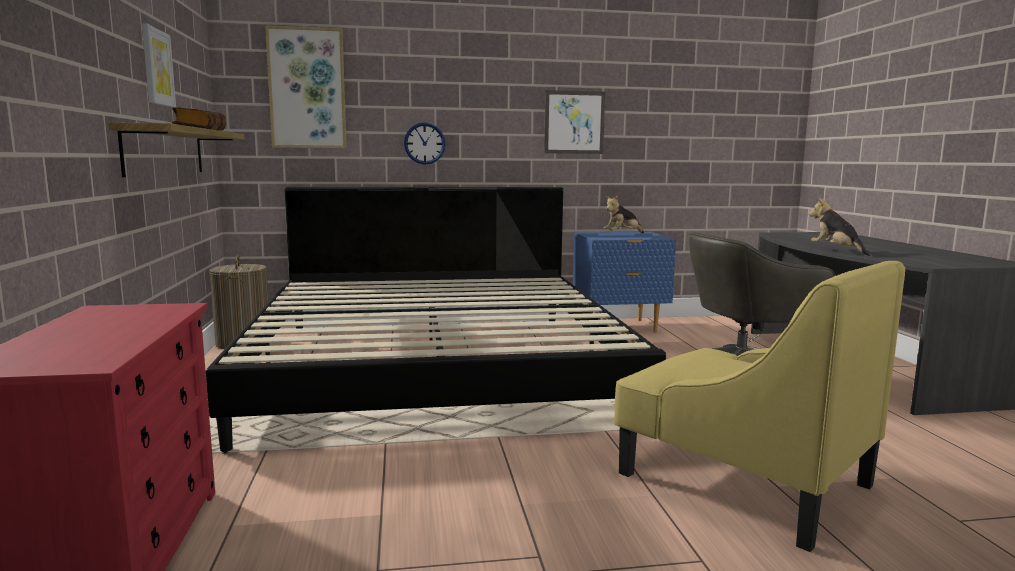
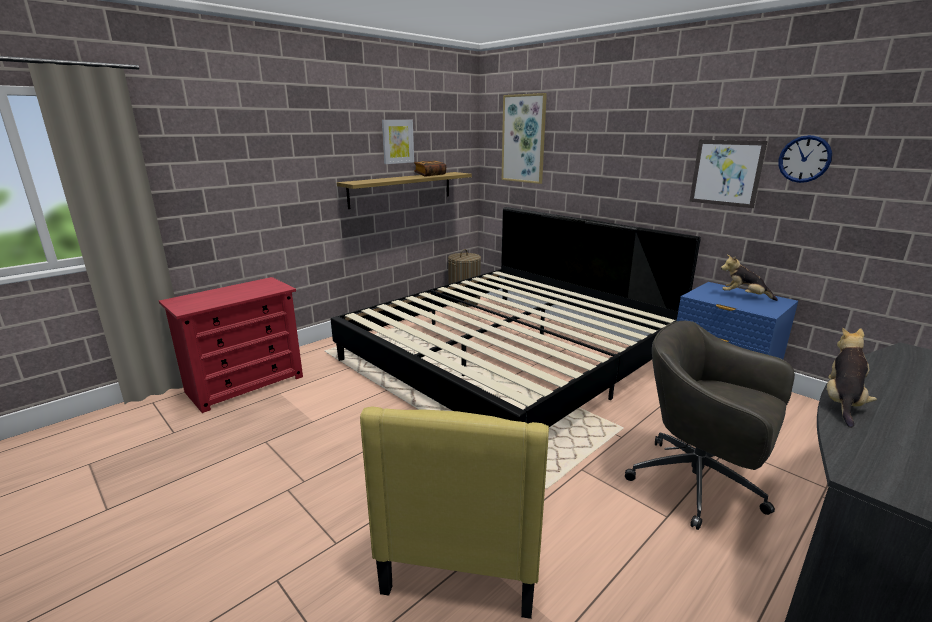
camera: 55 degrees right, 10 degrees up
(424, 143) = (592, 184): wall clock -> wall clock (804, 159)

